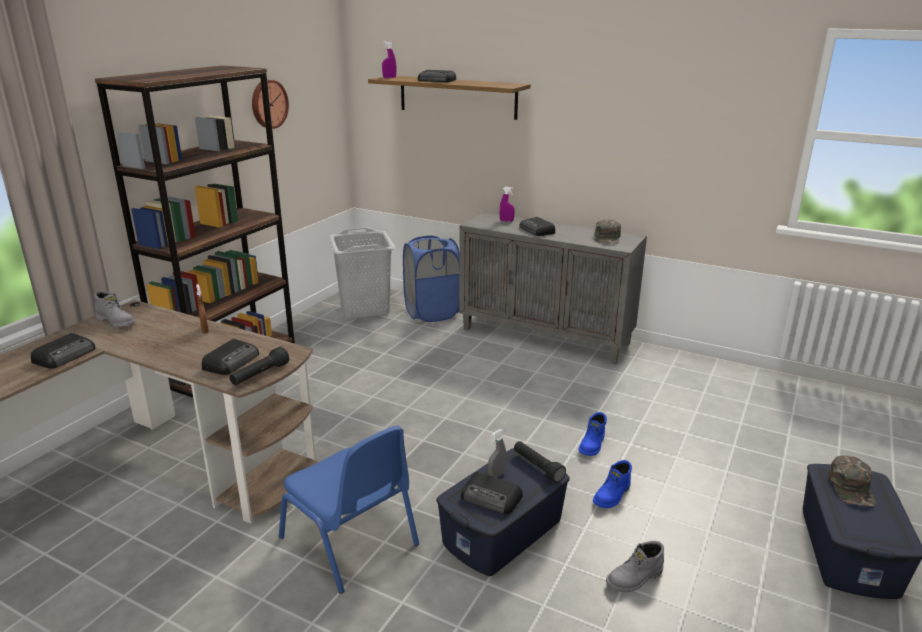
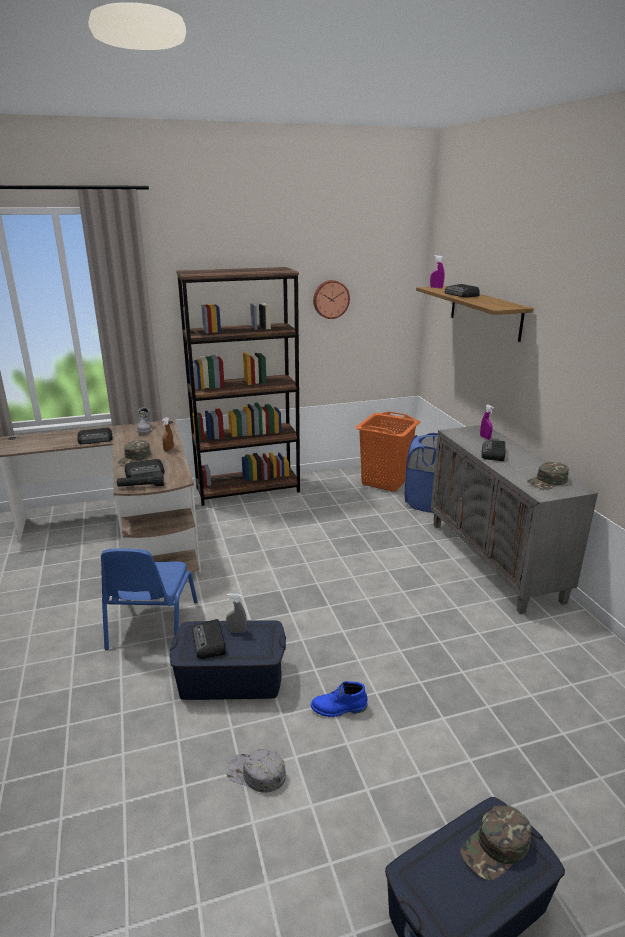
camera: 45 degrees right, 0 degrees up
(178, 353) = (135, 458): none -> green cap
(365, 309) = (385, 481): grey laundry basket -> orange laundry basket
(537, 467) = (269, 642): black flashlight -> none
(592, 445) = (388, 664): blue boot -> none
(635, 579) = (255, 774): grey boot -> grey cap

